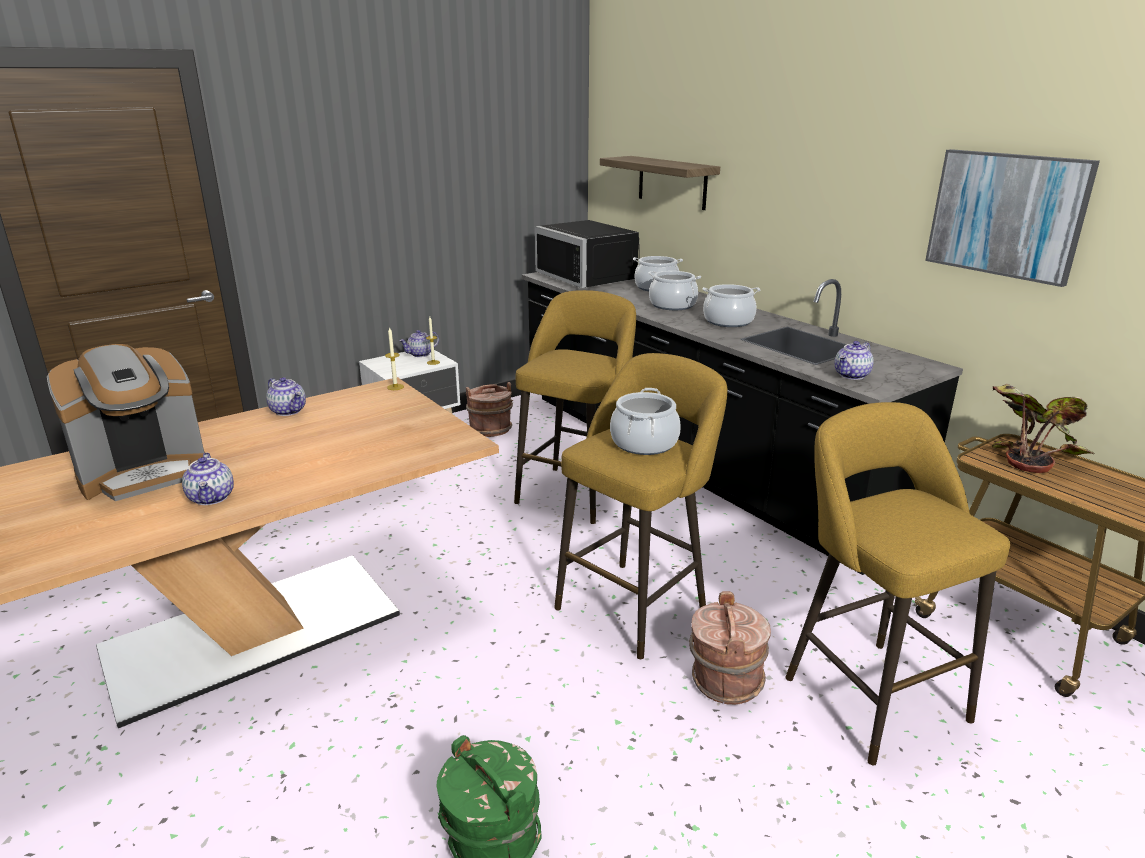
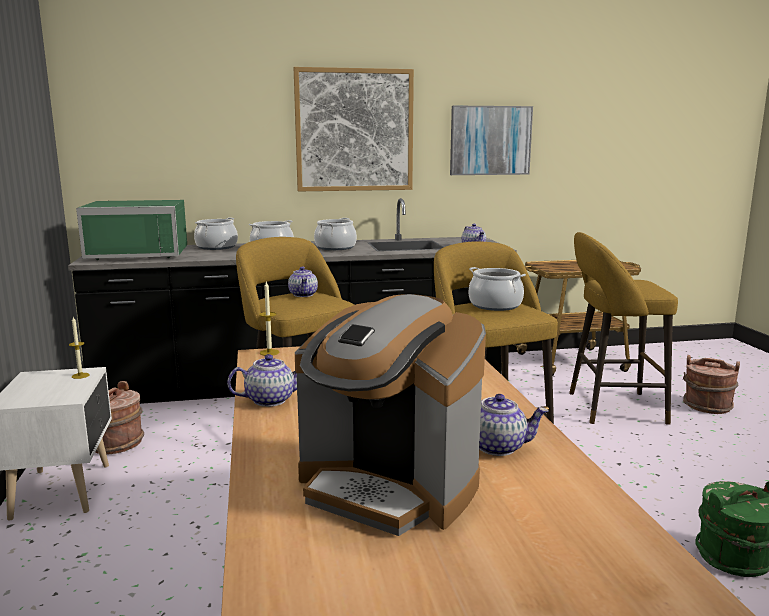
camera: 65 degrees left, 10 degrees down
(144, 473) = (388, 487): coffee machine -> coffee machine turned 135 degrees clockwise
(420, 354) = (39, 378): teapot -> teapot (303, 295)
(592, 277) = (140, 253): black microwave -> green microwave
(672, 182) = (198, 152): shelf -> none
(725, 680) = (586, 441): brown bucket -> brown bucket (707, 406)
(815, 175) = (354, 130): none -> picture
(1028, 453) = (551, 264): potted plant -> none

